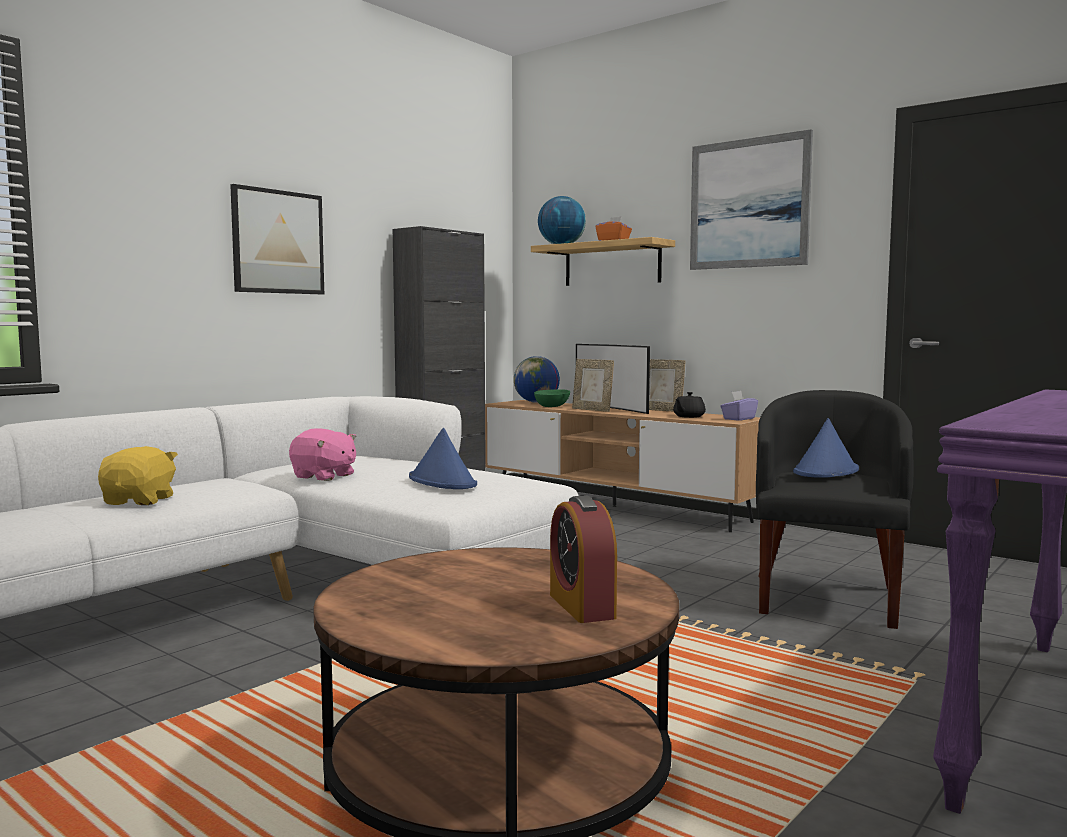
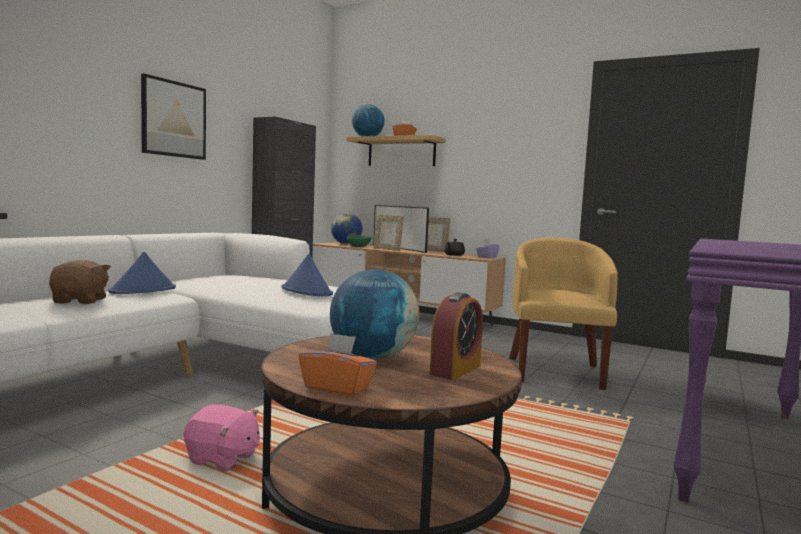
camera: 10 degrees left, 0 degrees up
(140, 501) = (80, 301): yellow plush toy -> brown plush toy
(324, 476) = (216, 287): pink plush toy -> pink plush toy (222, 459)
(398, 632) = (337, 388): none -> orange tissue box
(474, 586) = (372, 357): none -> globe
(581, 606) = (455, 370): alarm clock -> alarm clock turned 120 degrees counterclockwise
(748, 203) = (496, 117): picture -> none
(826, 472) = (558, 289): blue hat -> blue hat (143, 290)
(827, 598) = (556, 371): black armchair -> yellow armchair

